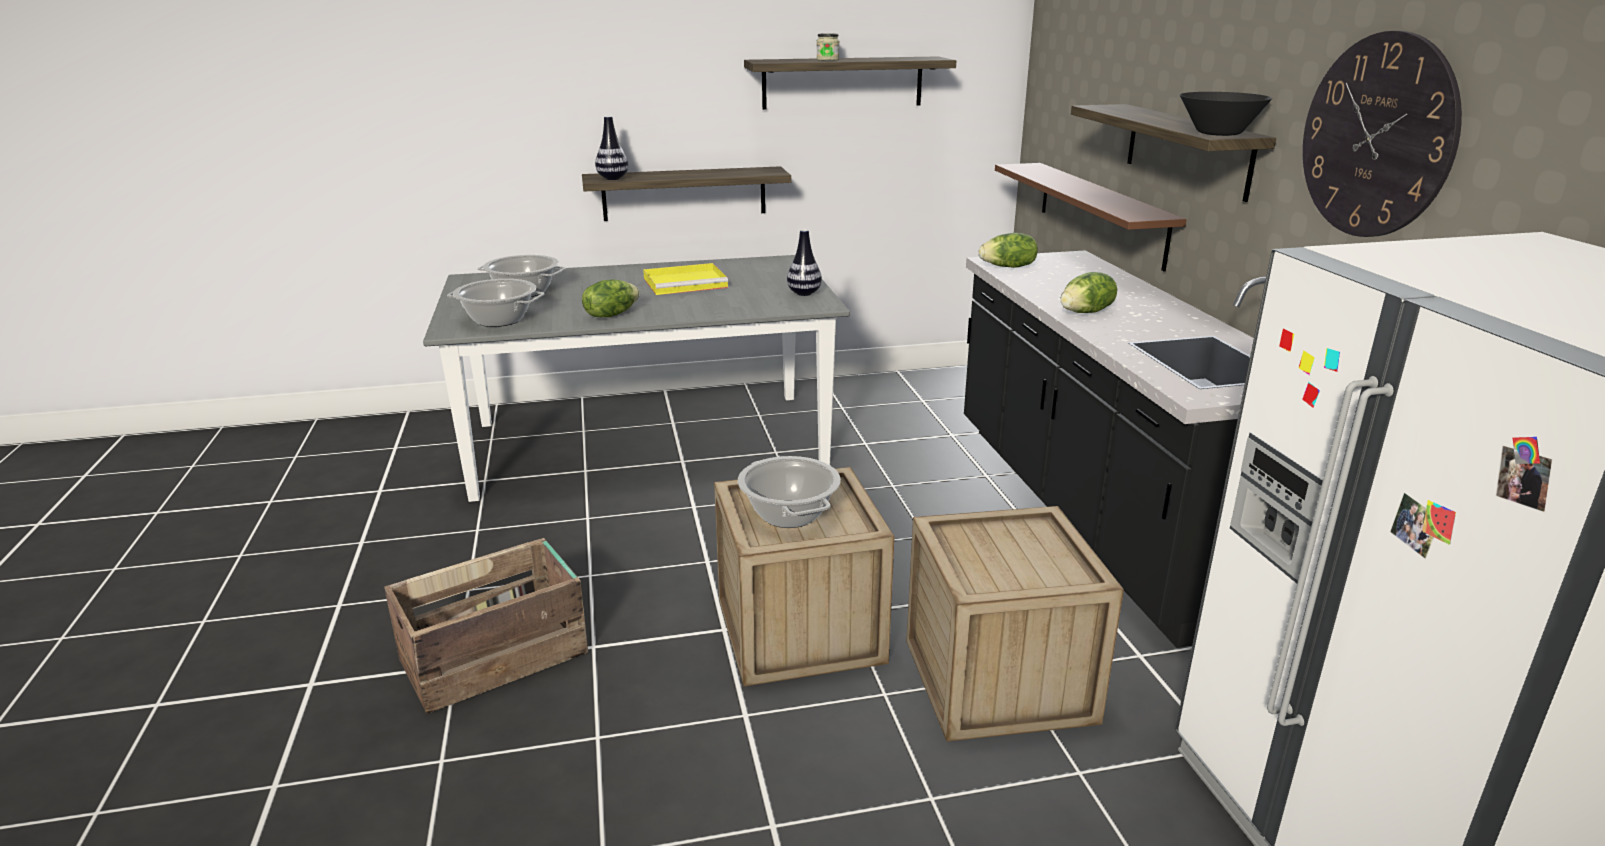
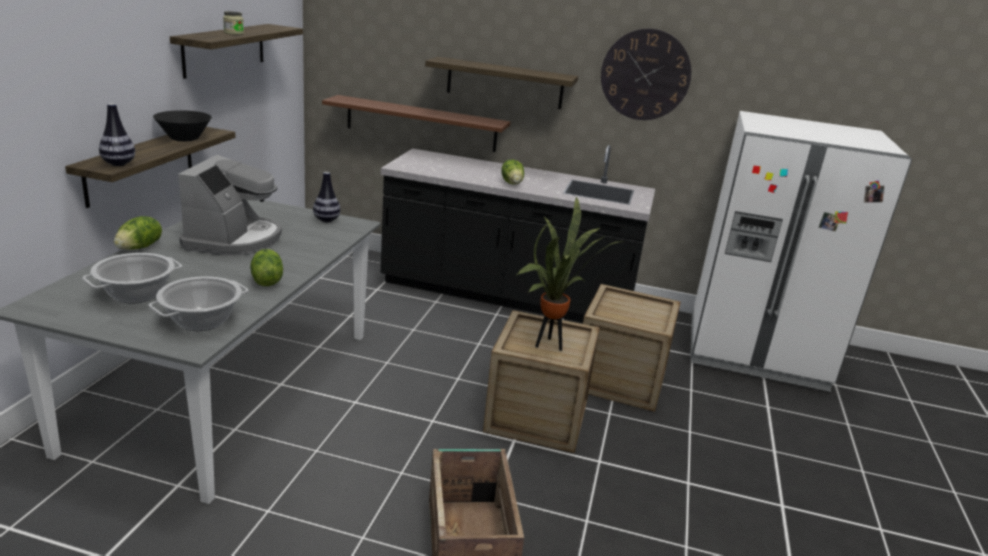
camera: 65 degrees left, 0 degrees up
(687, 283) = (234, 239): yellow tray -> coffee machine
(789, 514) = (549, 344): cooking pot -> potted plant
(1008, 267) = (416, 168): lettuce -> lettuce (140, 247)
(1218, 133) = (558, 76): black bowl -> black bowl (184, 139)

